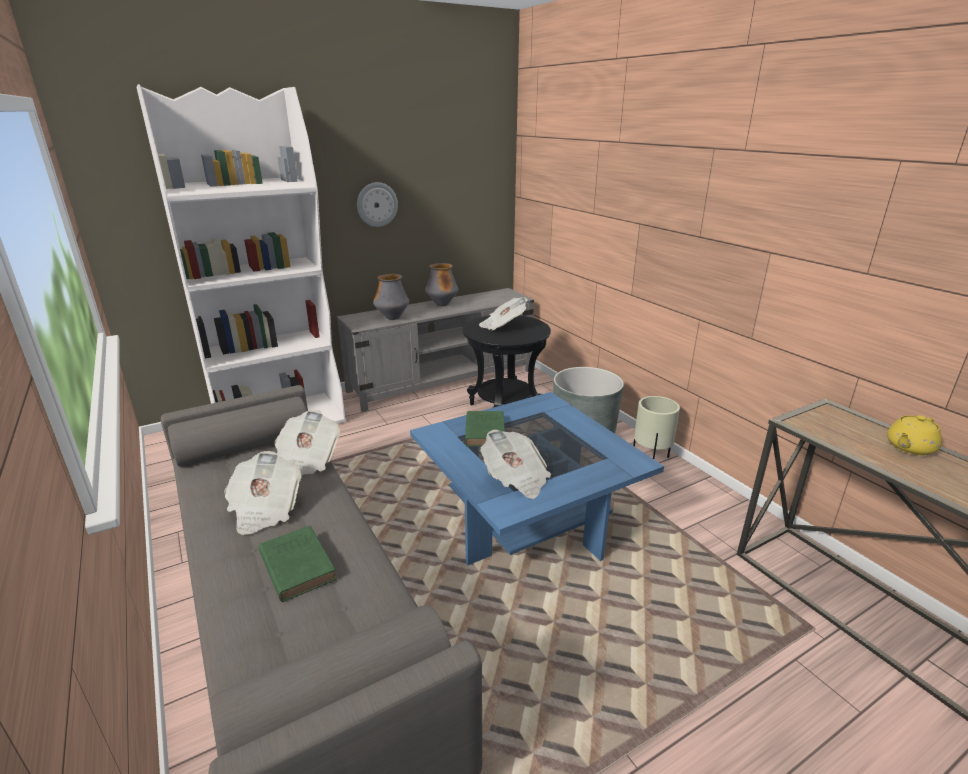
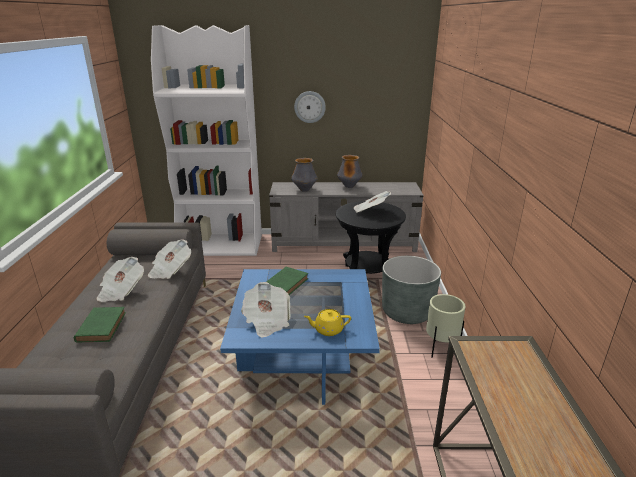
camera: 30 degrees right, 0 degrees up
(909, 447) = (544, 402): yellow teapot -> yellow teapot (328, 330)

